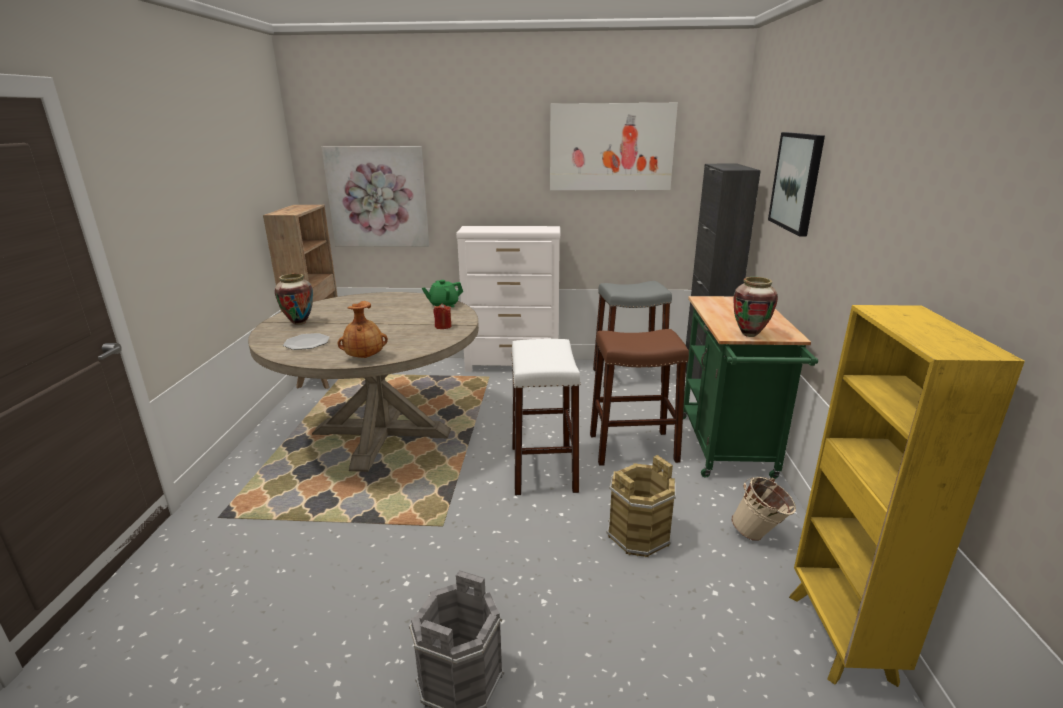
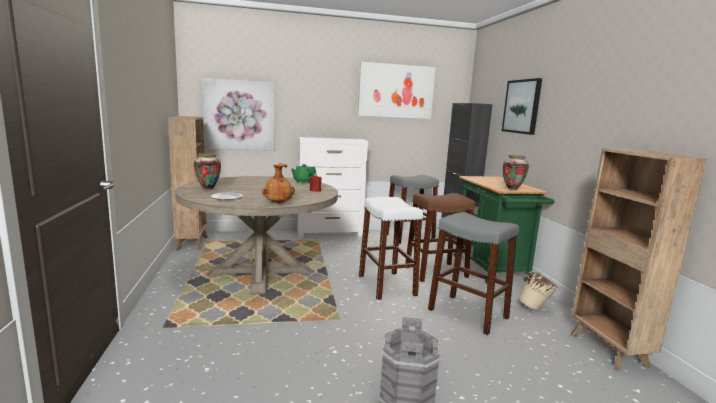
camera: 15 degrees left, 10 degrees down
(638, 534) = (467, 313): brown bucket -> grey stool
(840, 639) = (609, 350): yellow bookcase -> brown bookcase

